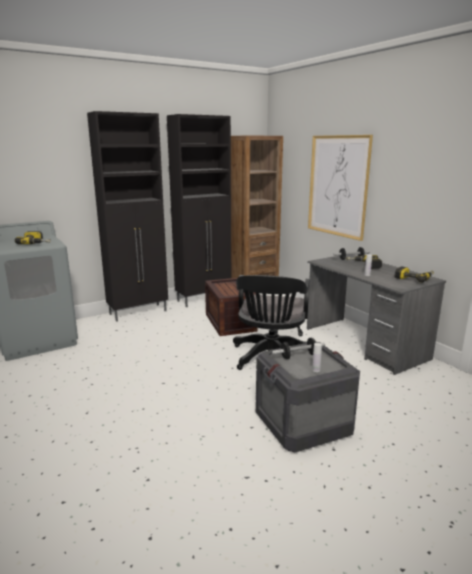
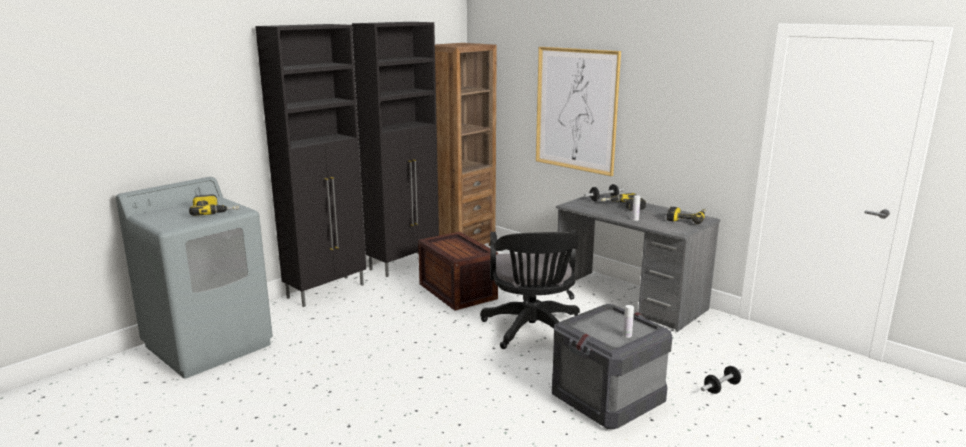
camera: 15 degrees left, 0 degrees up
(298, 356) = (599, 322): dumbbell -> dumbbell (721, 387)

